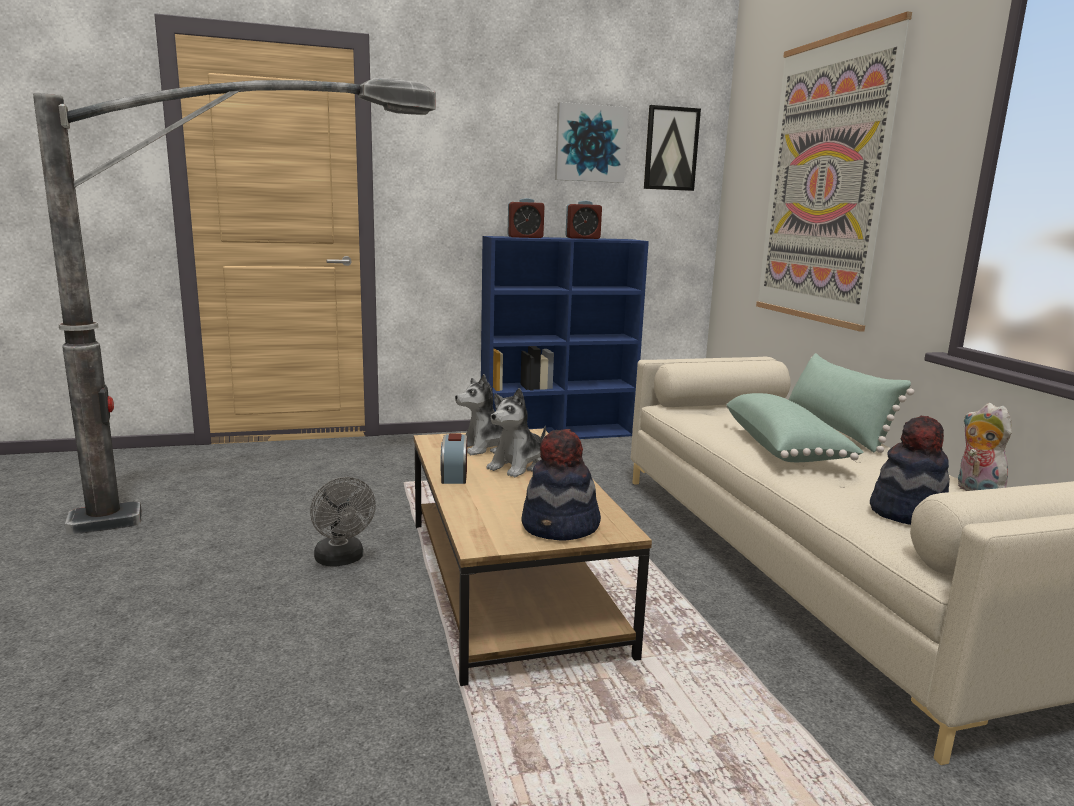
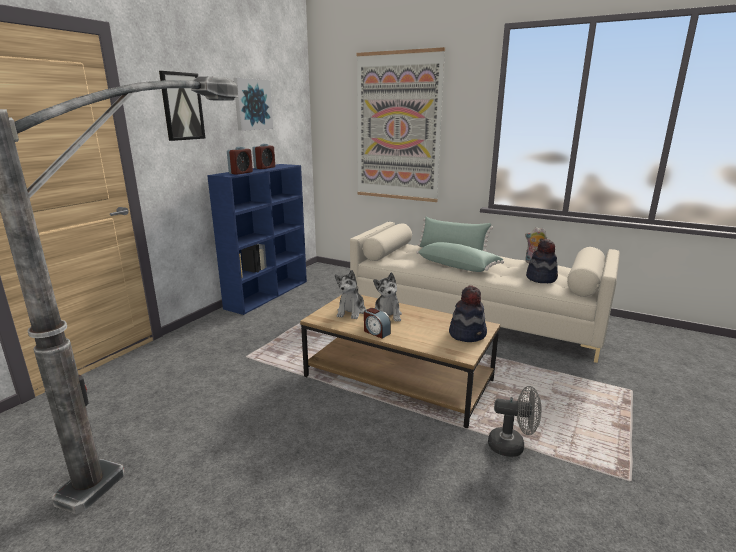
camera: 45 degrees left, 5 degrees up
(342, 560) = (307, 413): grey fan -> grey fan (512, 446)
(671, 149) = (289, 105): picture -> picture (182, 106)

